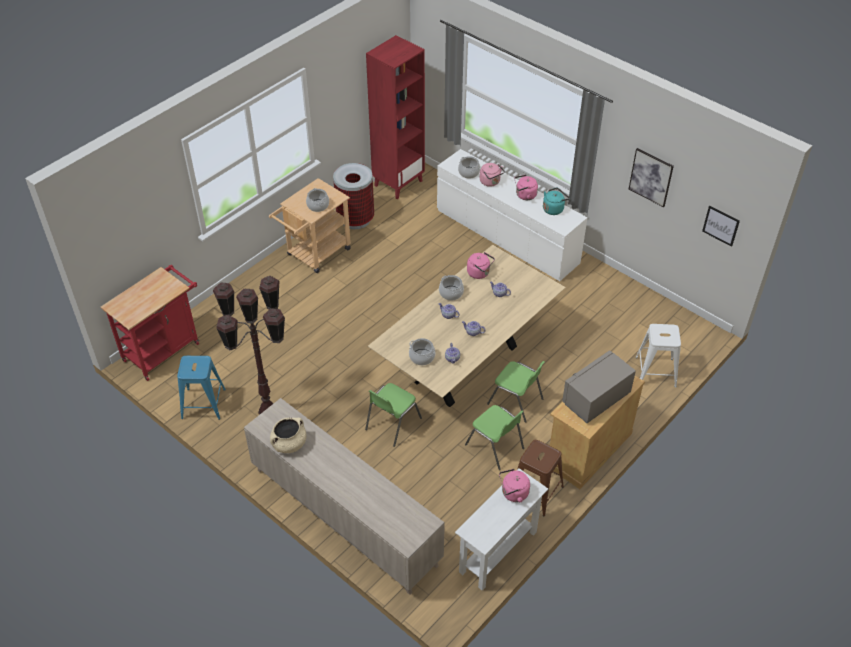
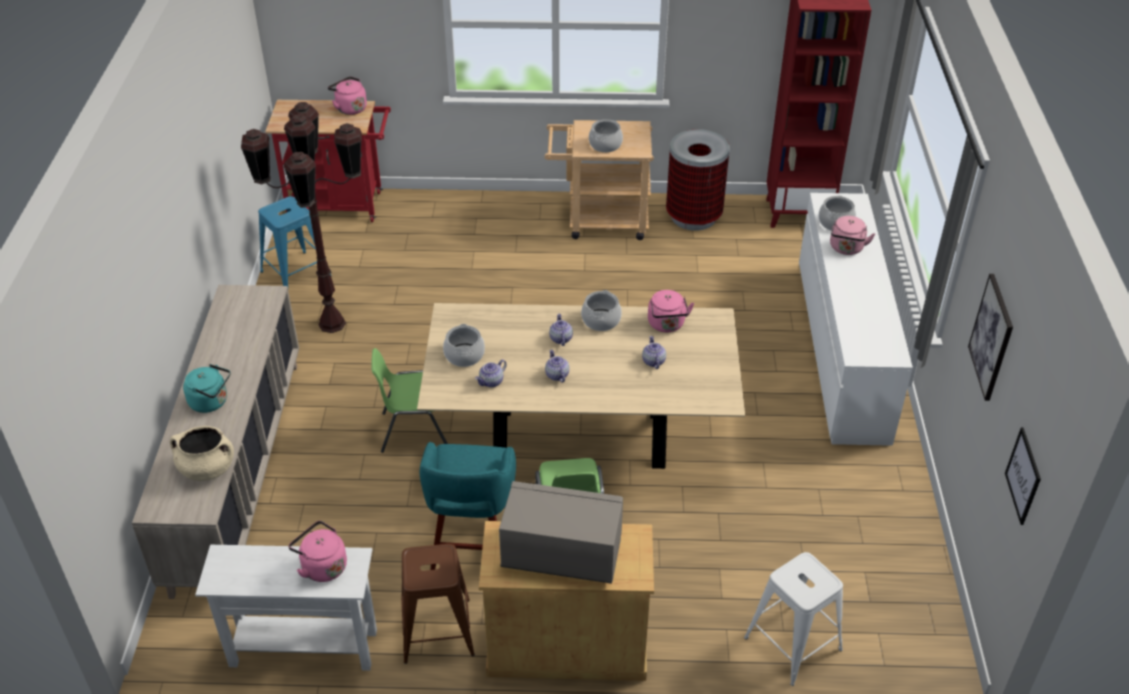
camera: 50 degrees right, 5 degrees down
(289, 444) = (224, 330): beige cooking pot -> beige cooking pot (207, 468)
(495, 447) = (473, 545): green chair -> turquoise stool
(524, 195) = (866, 289): pink kettle -> pink kettle (350, 108)
(554, 209) = (881, 328): turquoise kettle -> turquoise kettle (211, 402)

